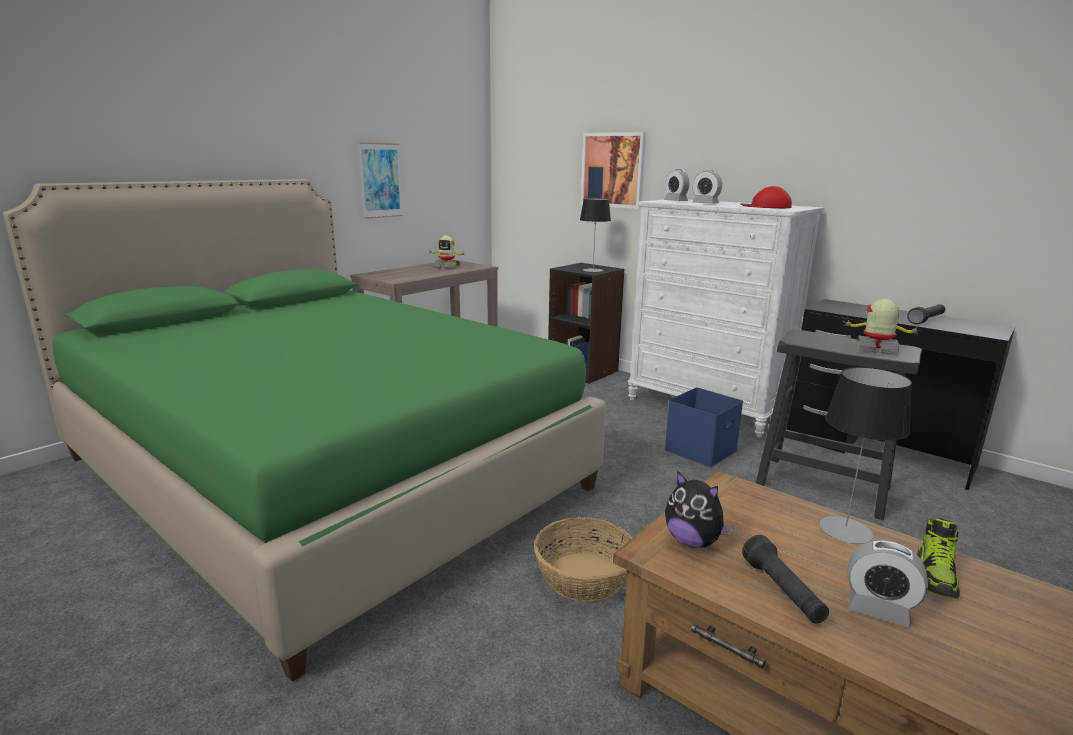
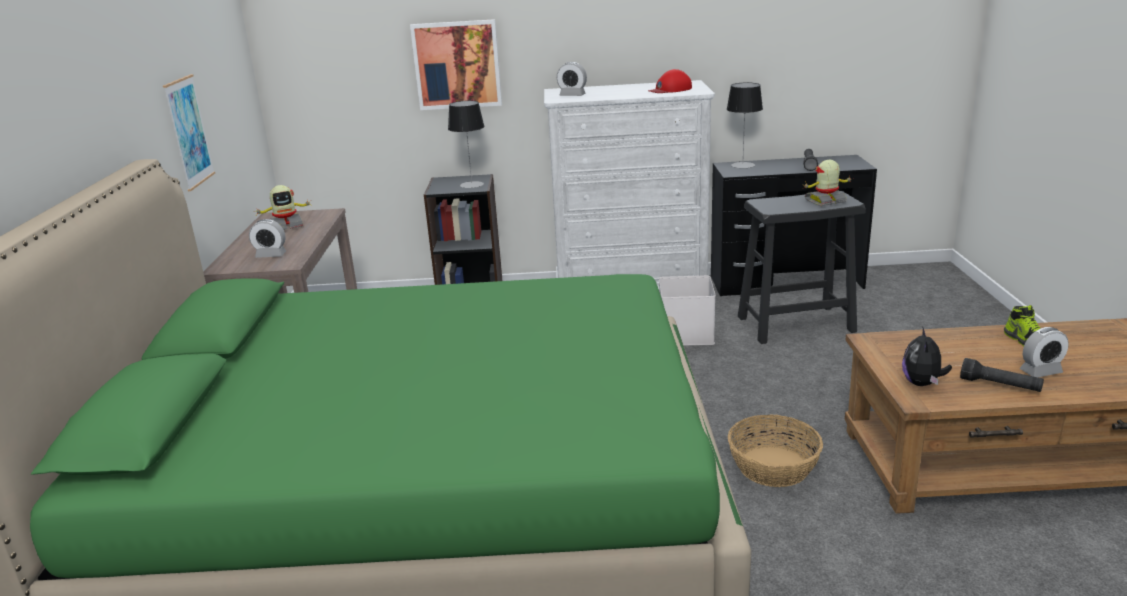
camera: 40 degrees left, 5 degrees up
(693, 542) = (922, 383): plush toy -> plush toy turned 105 degrees clockwise
(700, 449) = (684, 333): blue storage box -> white storage box
(705, 203) = (612, 95): alarm clock -> alarm clock (271, 255)
(845, 530) = (961, 337): table lamp -> table lamp (742, 165)

